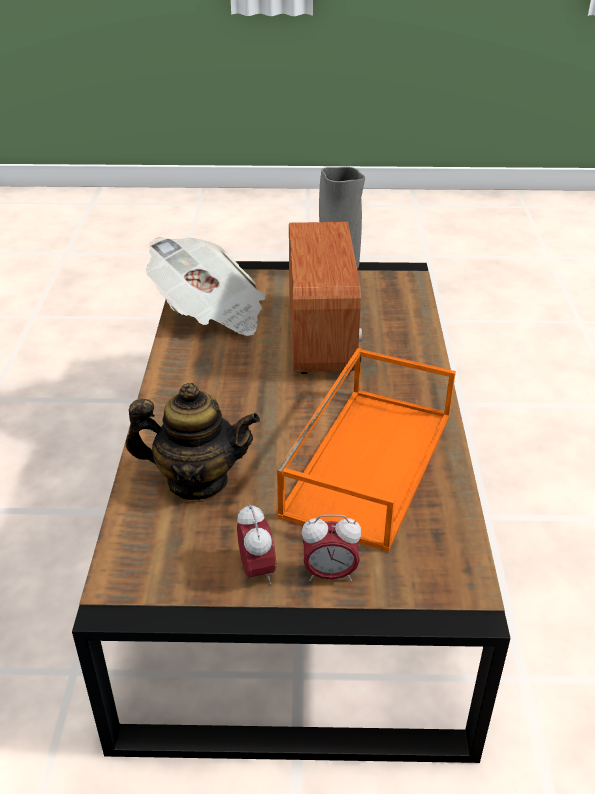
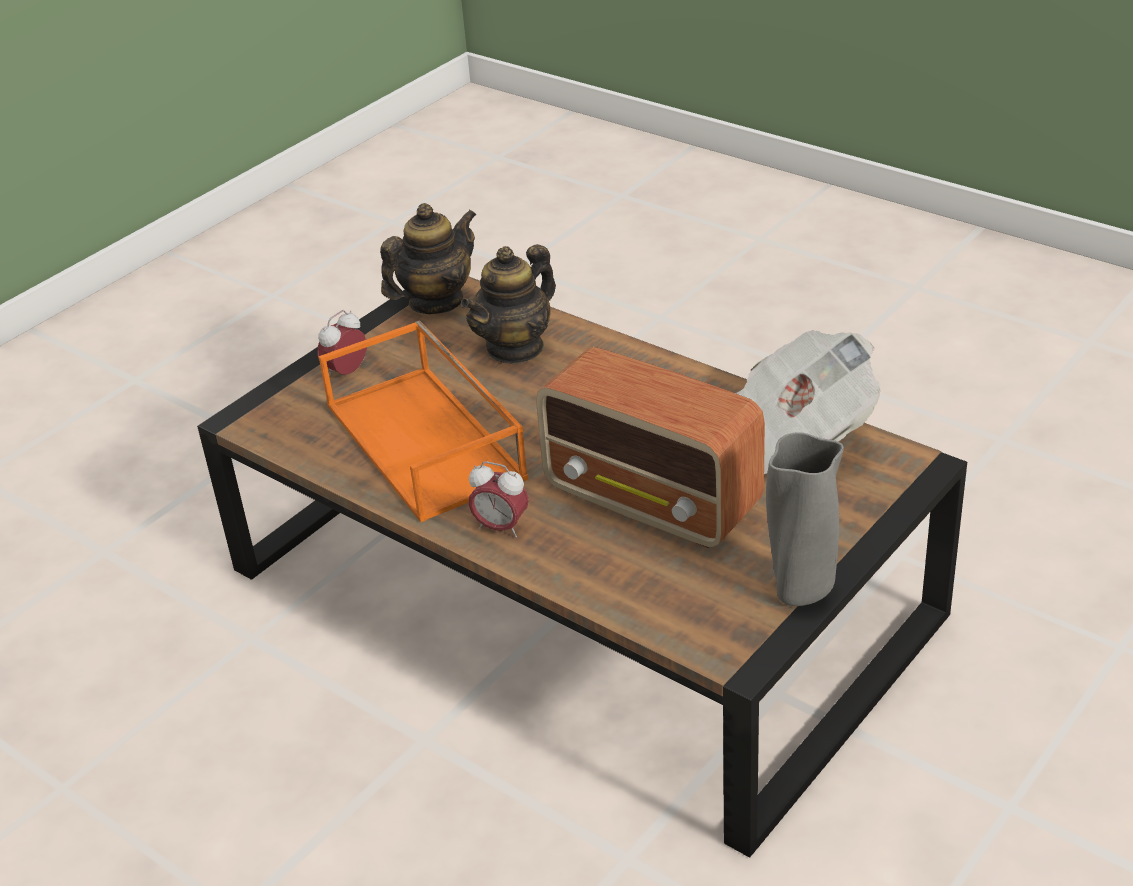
camera: 130 degrees right, 0 degrees up
(155, 583) = (435, 302): none -> teapot
(257, 571) = (391, 344): alarm clock -> alarm clock (501, 527)

